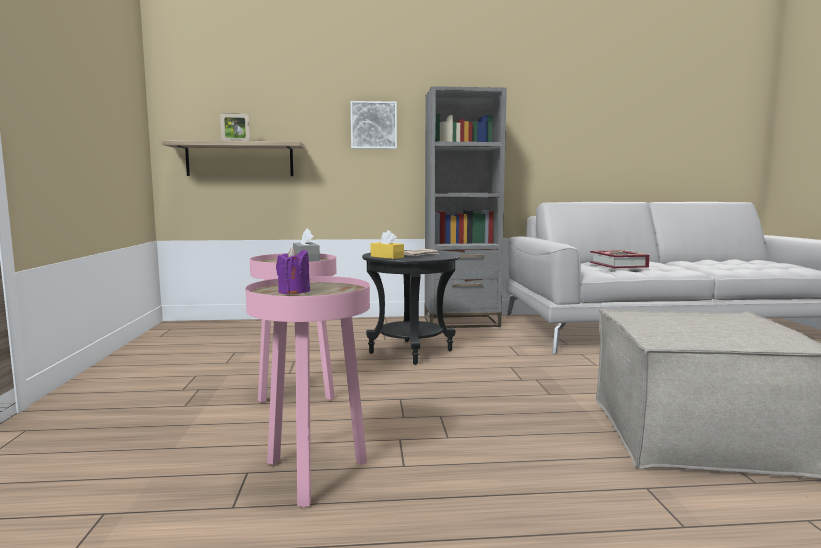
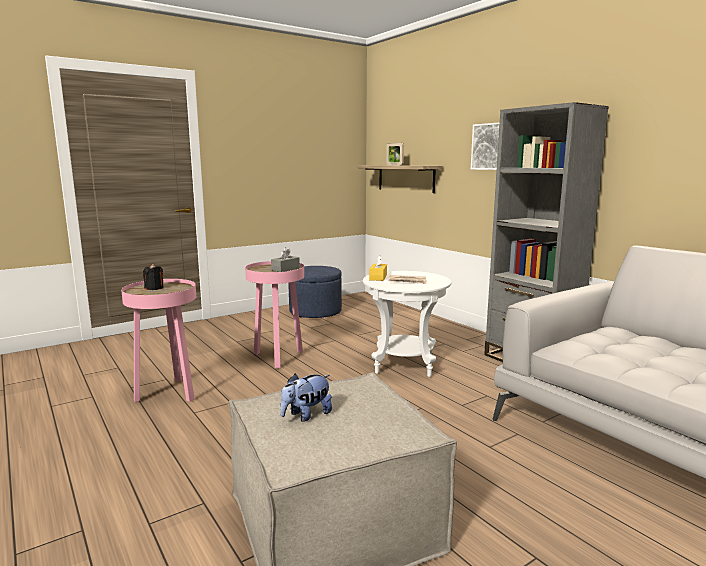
camera: 60 degrees right, 5 degrees up
(175, 351) = (315, 311): none -> blue ottoman
(294, 292) = (154, 288): purple candle -> black candle
(411, 352) = (404, 365): black side table -> white side table
(618, 265) = (645, 351): book -> none
(702, 330) = (306, 415): none -> plush toy

